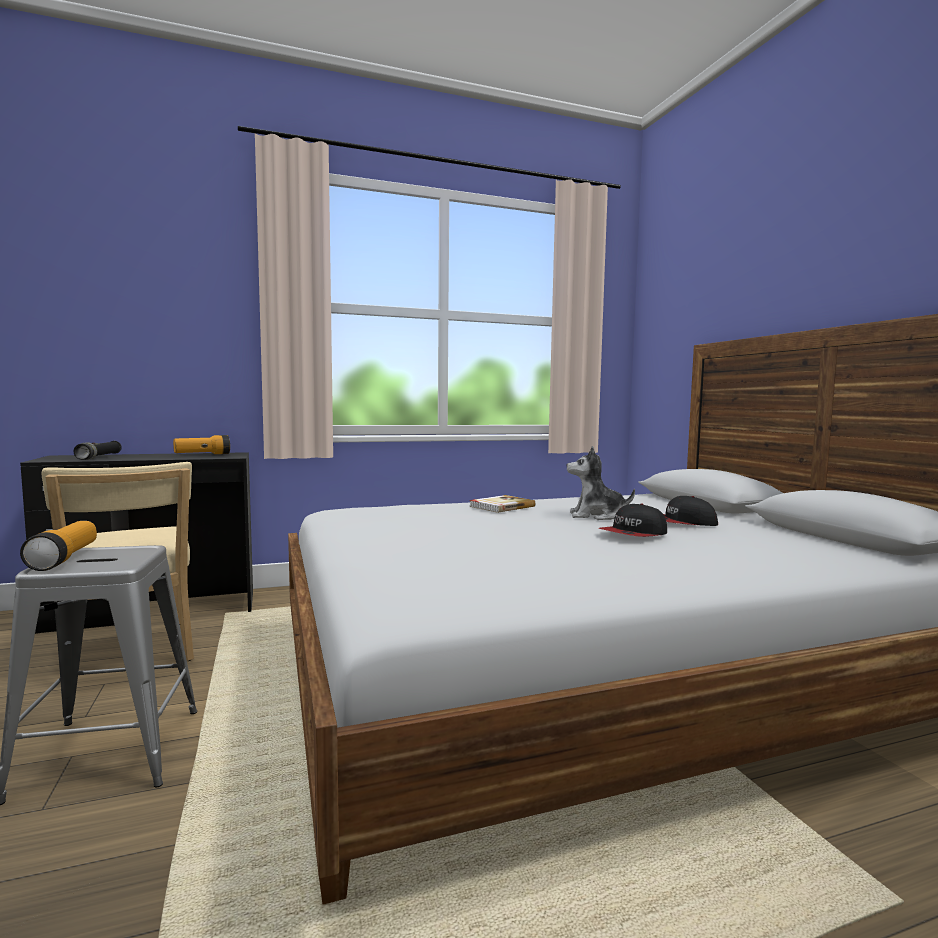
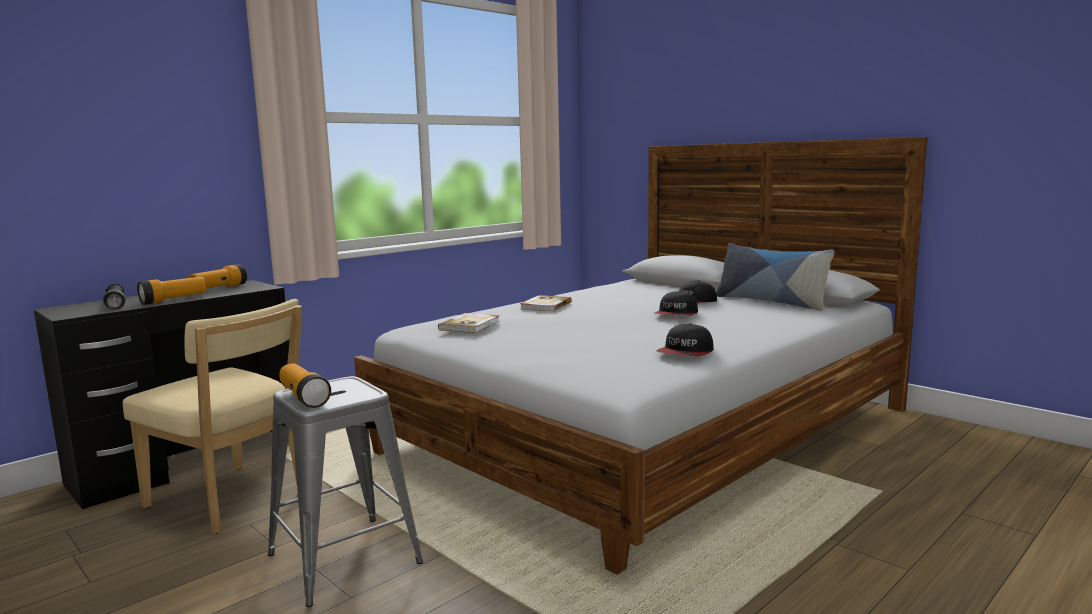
camera: 25 degrees left, 5 degrees up
(142, 458) = (174, 300): none -> flashlight
(380, 514) = (470, 325): none -> book
(558, 583) = (686, 353): none -> cap
(596, 516) = (629, 304): plush toy -> none
(795, 536) = (771, 302): none -> pillow

